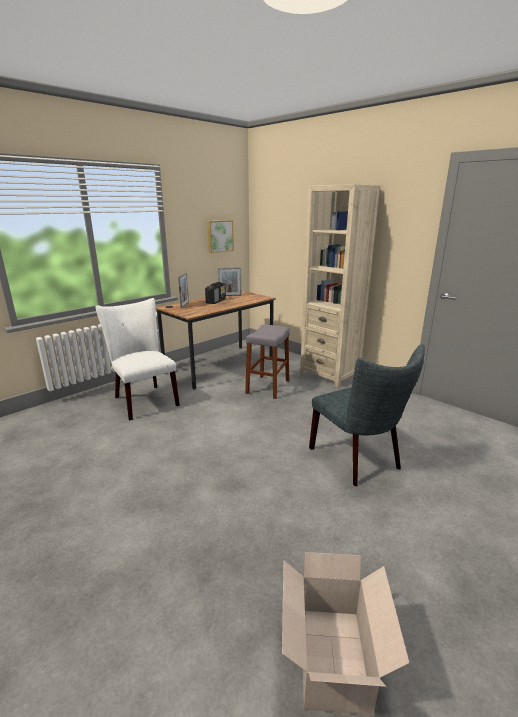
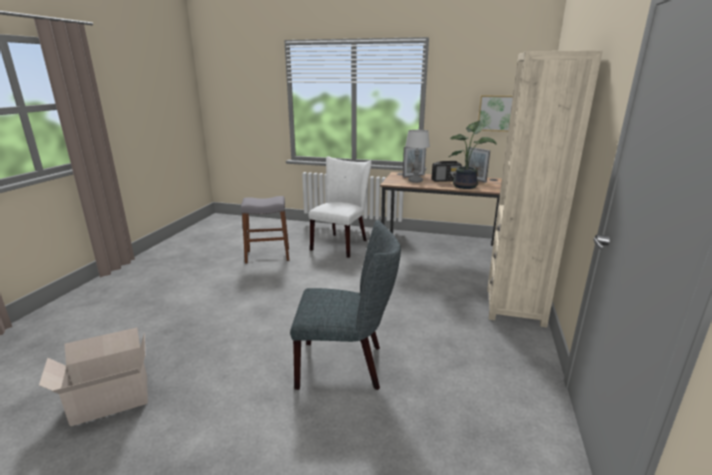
camera: 60 degrees right, 0 degrees up
(200, 308) = (415, 181): none -> table lamp
(241, 301) = (466, 186): none -> potted plant
(268, 387) = (430, 281): grey stool -> grey stool (267, 255)
(358, 460) = (346, 365): grey chair -> grey chair turned 120 degrees counterclockwise

